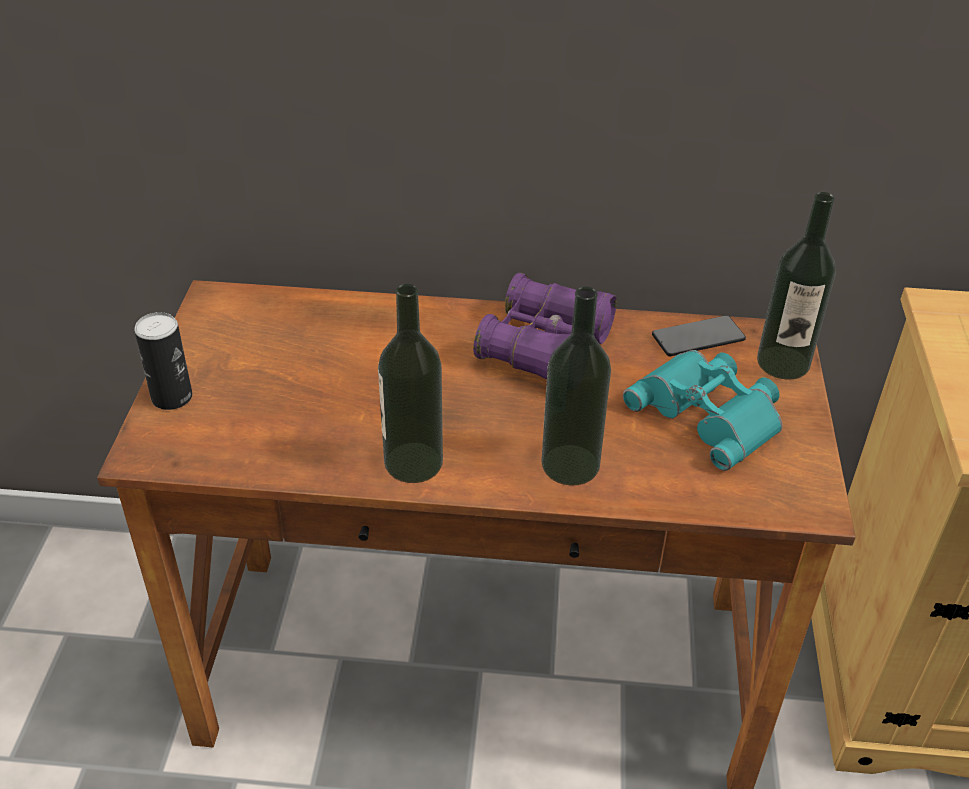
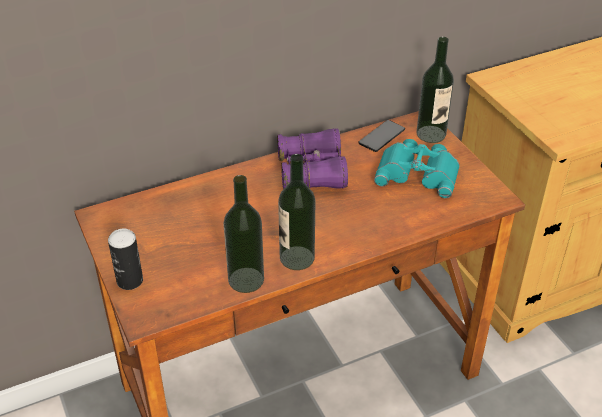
camera: 30 degrees left, 0 degrees up
(570, 465) = (375, 225): bottle -> bottle (246, 280)

